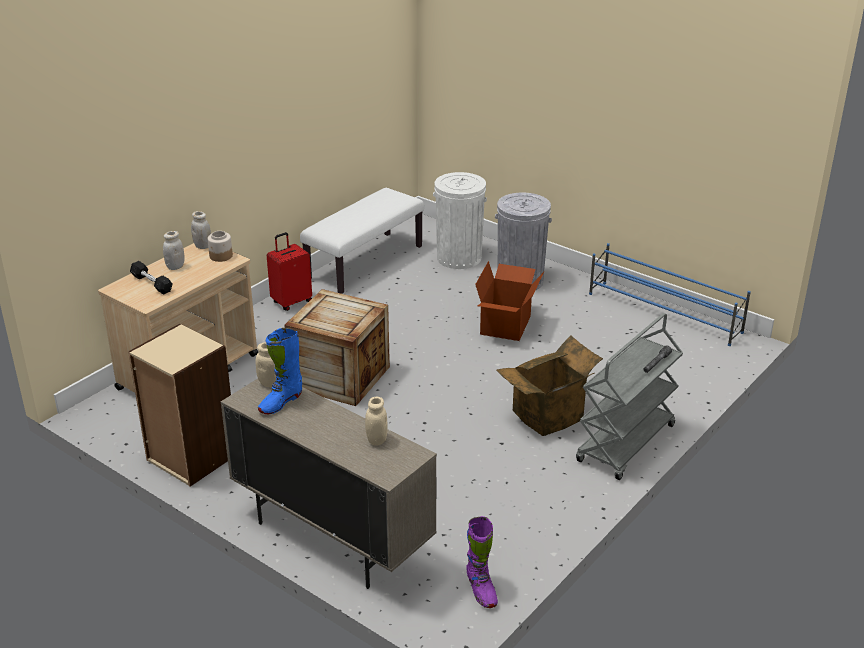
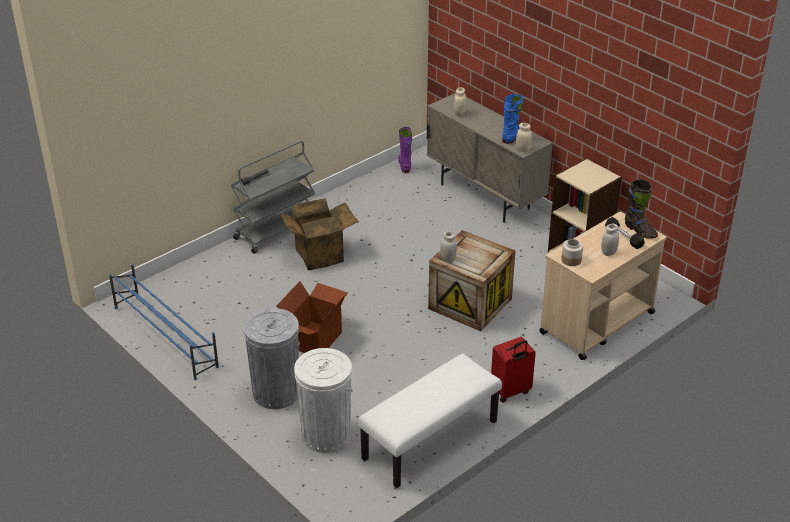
camera: 170 degrees left, 5 degrees up
(128, 292) = (640, 231): none -> black boot
(202, 246) = (589, 273): white jar -> white jar (448, 259)

